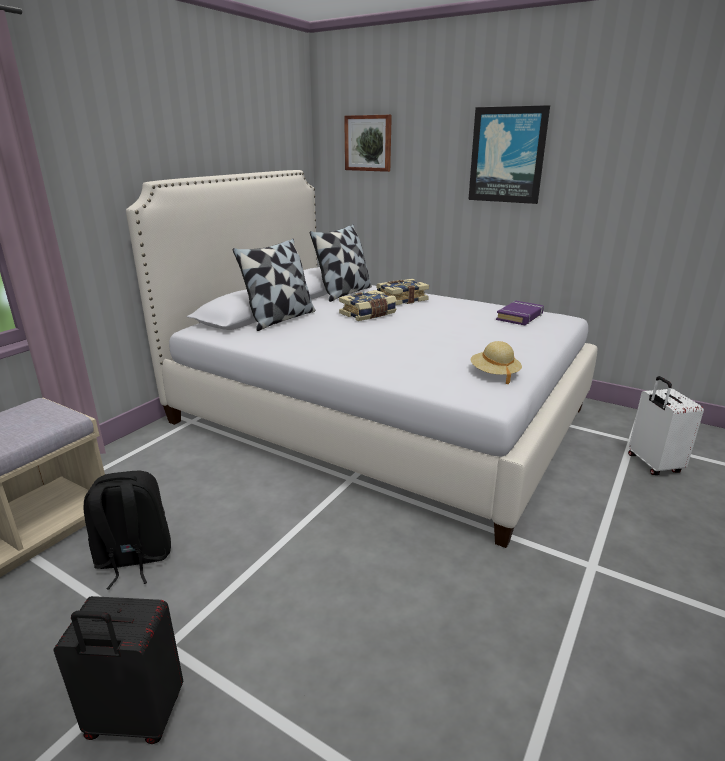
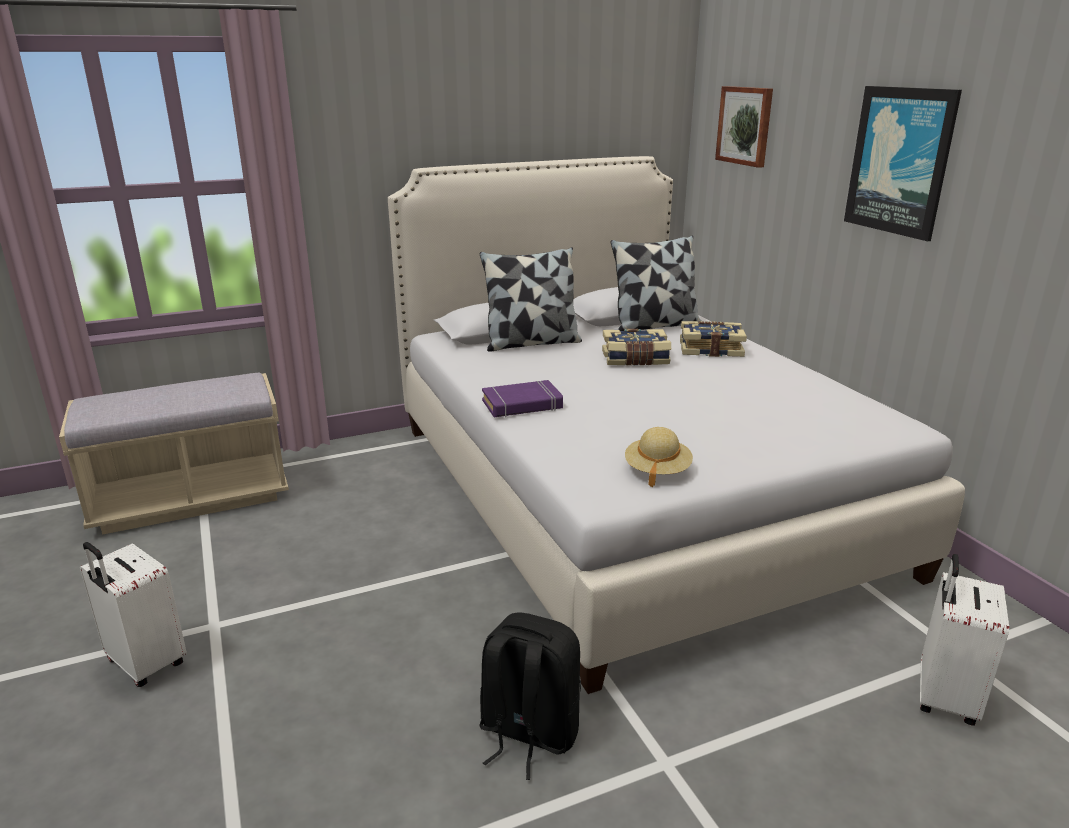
camera: 35 degrees right, 0 degrees up
(133, 559) = (261, 546): black backpack -> black backpack (527, 733)
(134, 719) = (145, 664): black suitcase -> white suitcase
(520, 317) = (835, 409): purple book -> purple book (522, 405)

